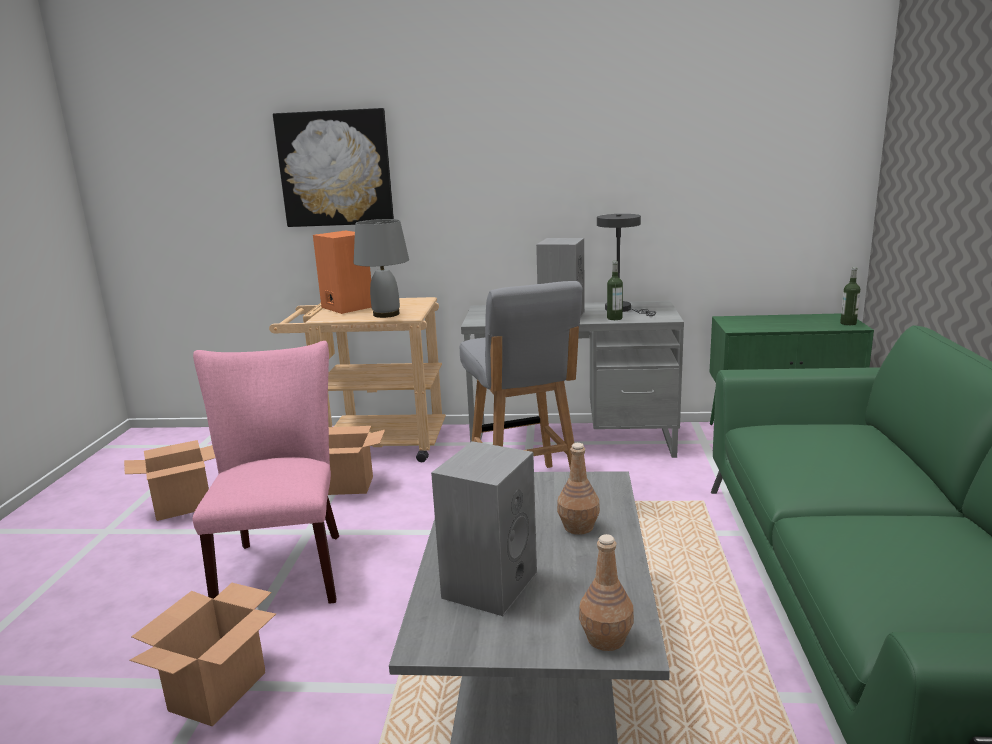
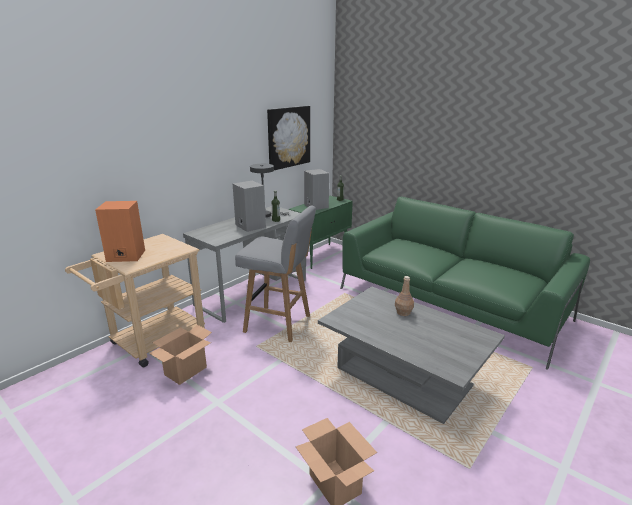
camera: 55 degrees left, 5 degrees up
(183, 506) = (98, 447): cardboard box -> none
(284, 566) = (243, 423): pink chair -> none
(335, 168) = (81, 155): picture -> picture (288, 137)
(387, 314) = (168, 252): grey table lamp -> none
(489, 583) = (426, 345): grey speaker -> grey speaker (315, 206)
(606, 639) = (481, 338): brown bottle -> none

